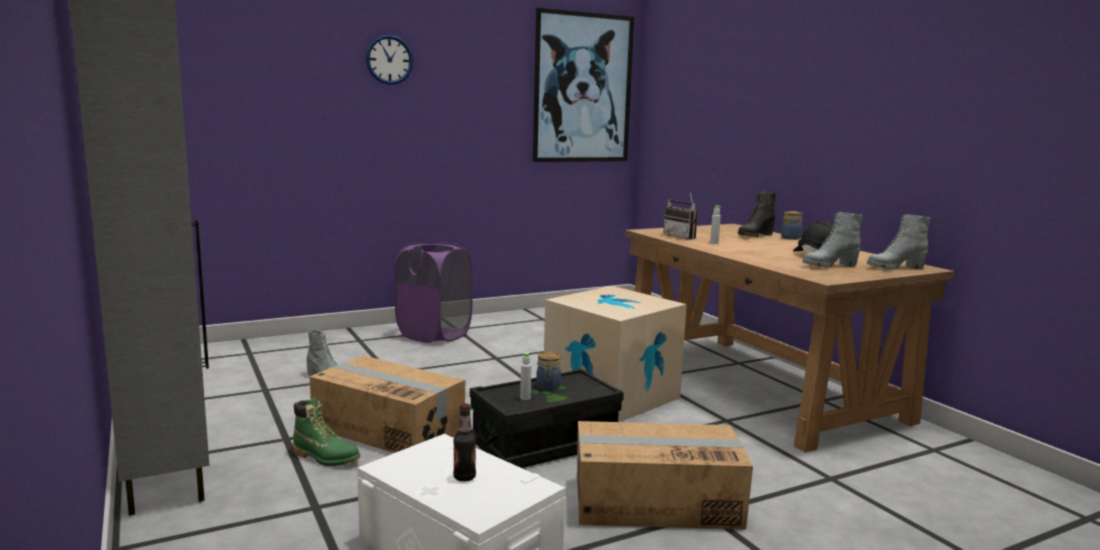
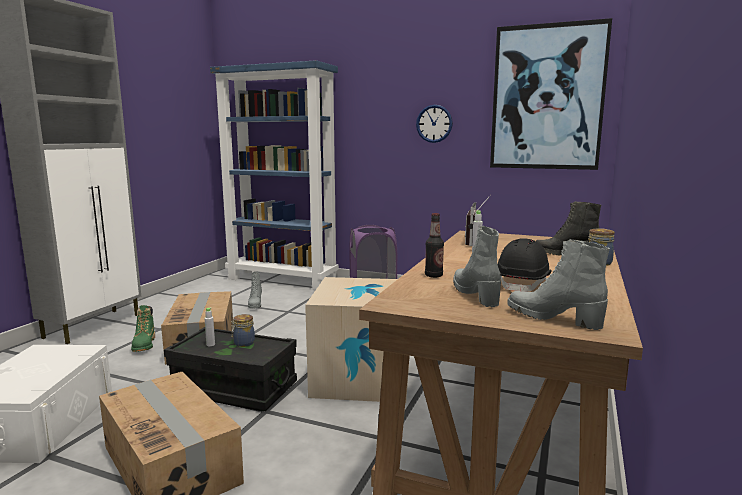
camera: 50 degrees right, 0 degrees up
(273, 345) = (283, 280): none -> blue bookcase
(389, 59) = (371, 87): wall clock -> wall clock (434, 123)
(464, 477) = (31, 371): bottle -> bottle (433, 276)
(829, 266) = (476, 295): grey boot -> grey boot turned 45 degrees clockwise

